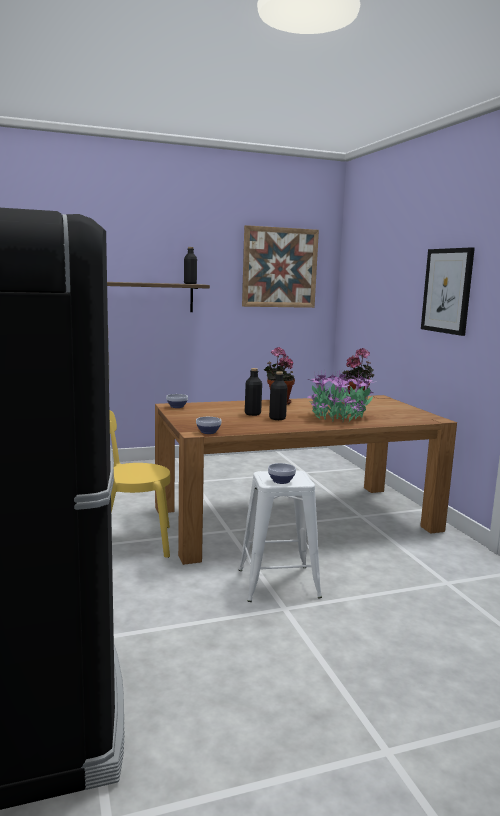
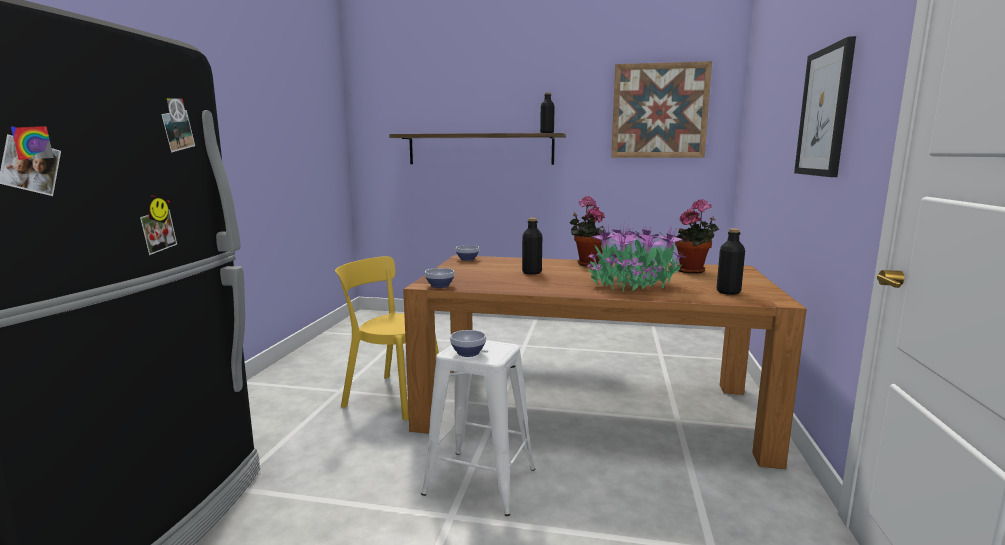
camera: 30 degrees right, 0 degrees up
(277, 418) = (549, 279): black bottle -> black bottle (728, 292)

